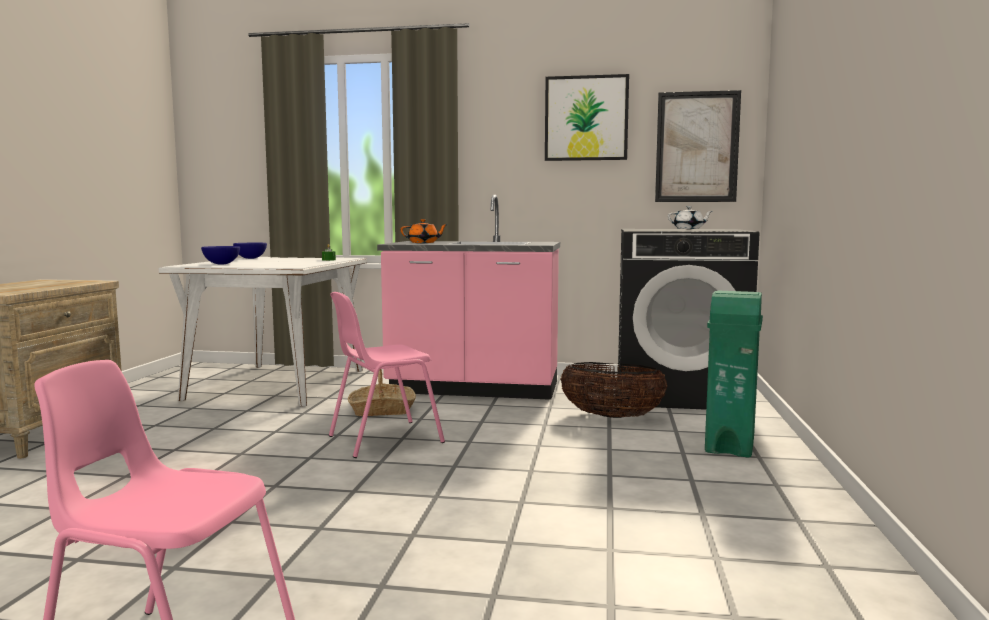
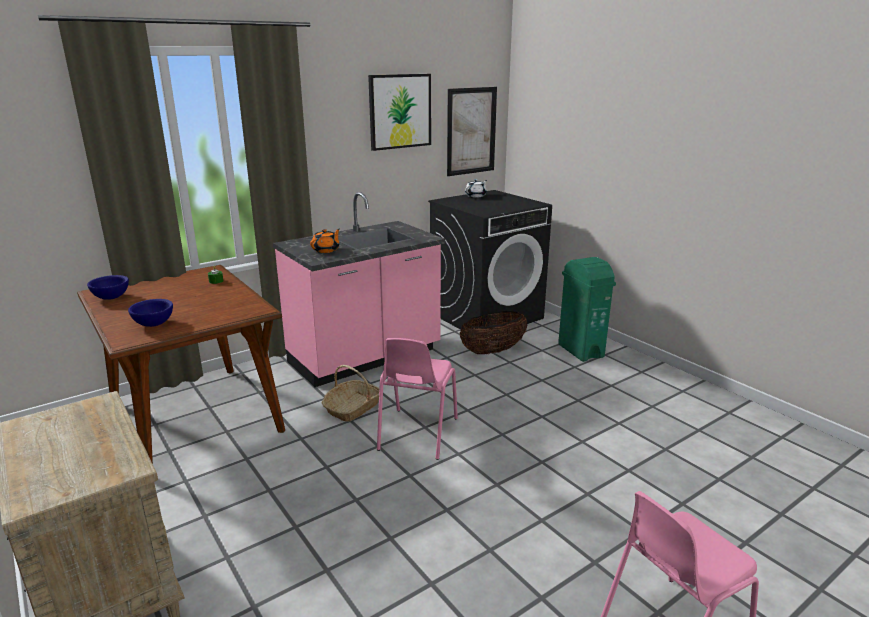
camera: 45 degrees left, 15 degrees up
(278, 384) = (195, 417): white dining table -> brown dining table

